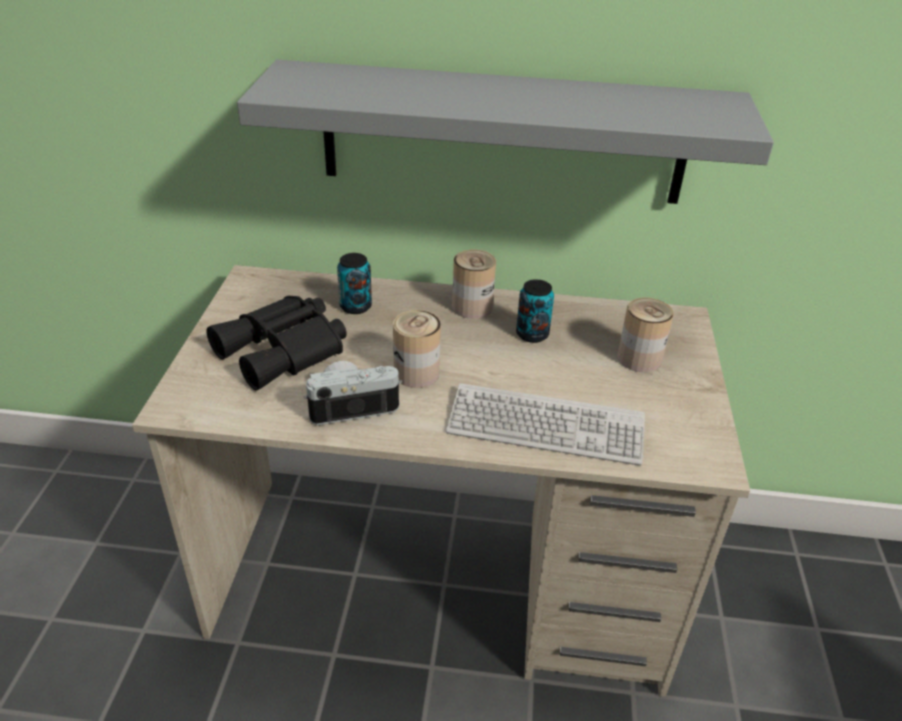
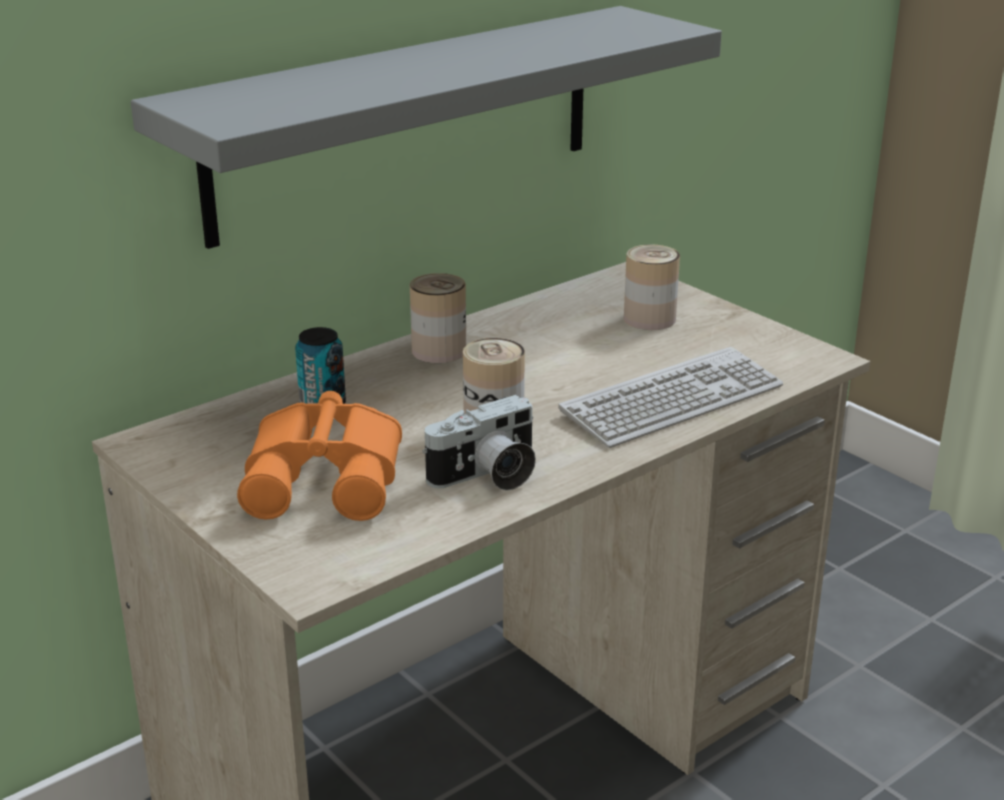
camera: 45 degrees left, 10 degrees down
(285, 351) = (328, 476): black binoculars -> orange binoculars
(352, 405) = (487, 476): camera -> camera turned 150 degrees counterclockwise
(532, 334) = (534, 345): can -> none

